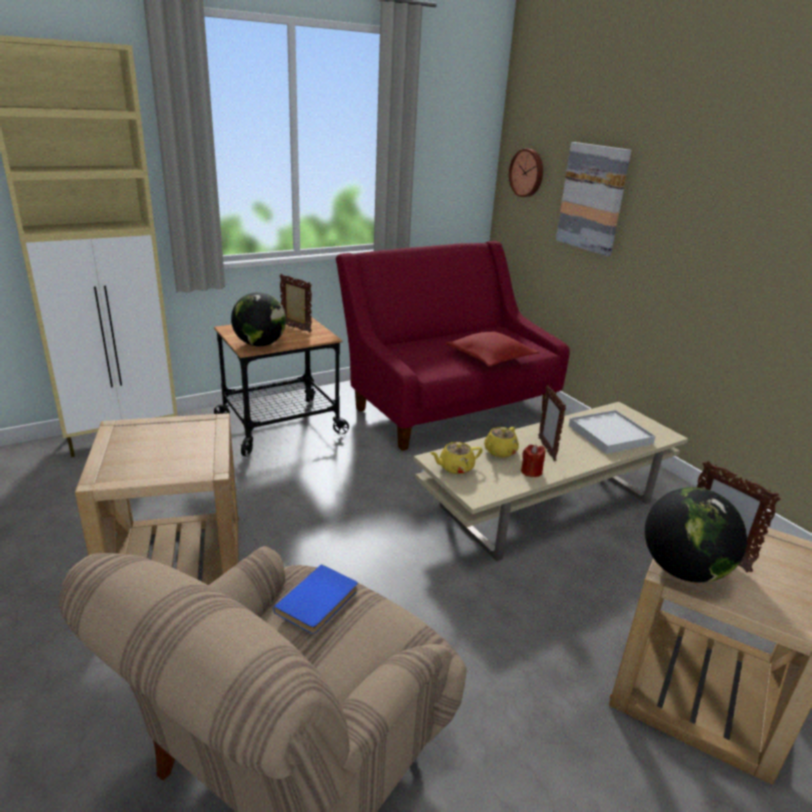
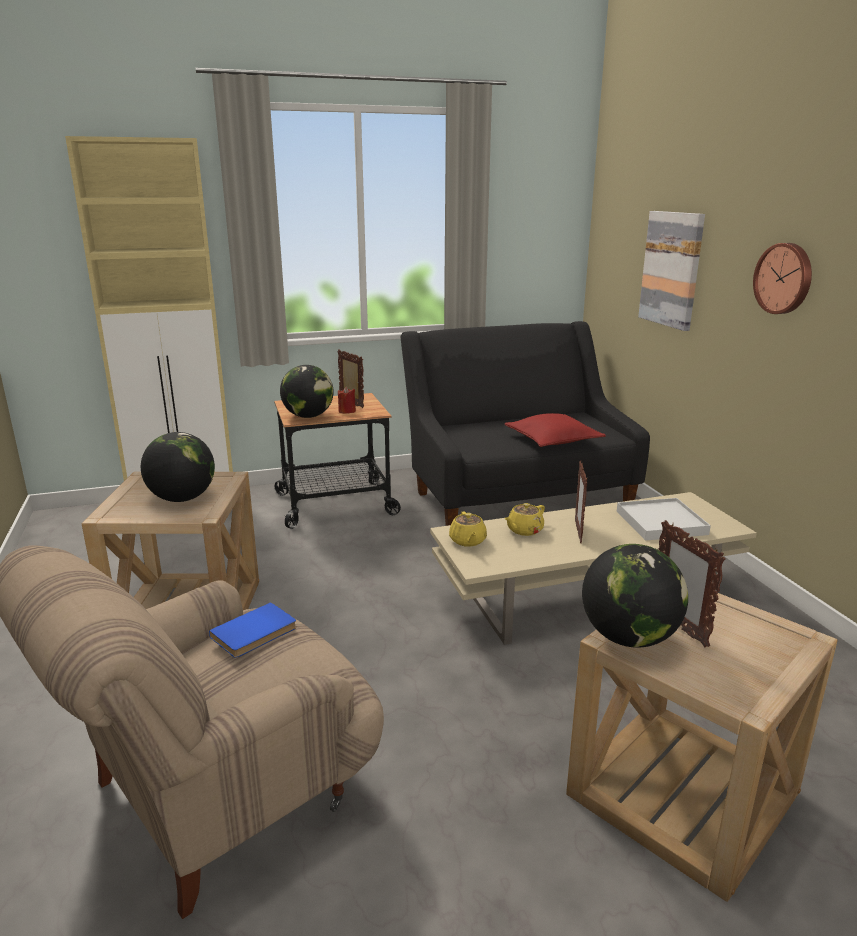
camera: 15 degrees right, 5 degrees down
(175, 451) = (182, 498): none -> globe
(447, 405) = (517, 495): red sofa -> black sofa
(455, 467) = (467, 541): yellow teapot -> yellow teapot turned 90 degrees counterclockwise
(527, 173) = (614, 247): wall clock -> wall clock (784, 278)
(531, 472) = (549, 551): red candle -> red candle (347, 411)

